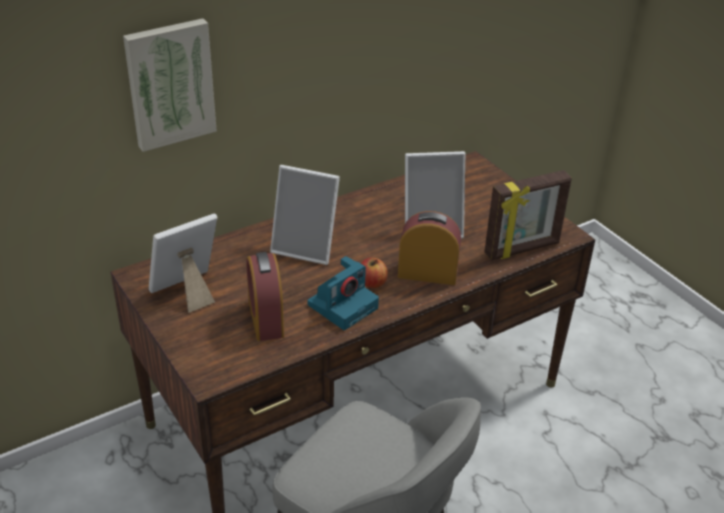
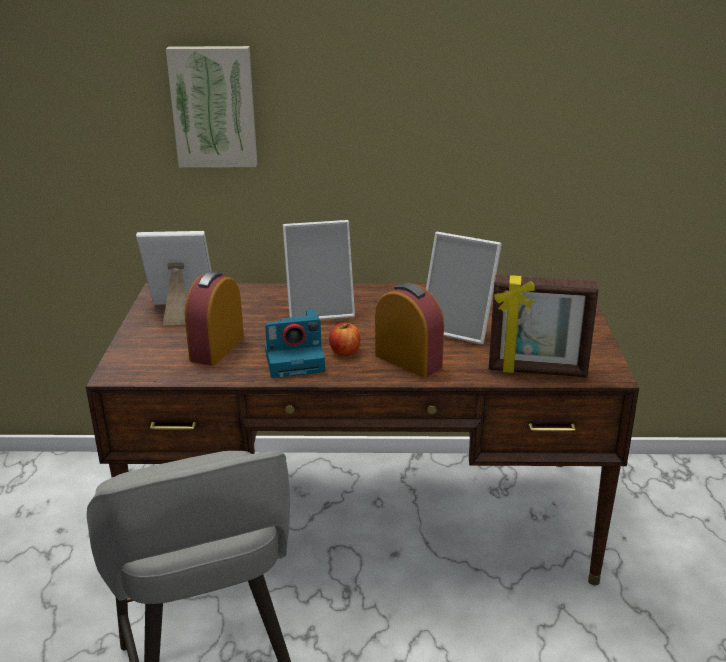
camera: 35 degrees right, 10 degrees down
(306, 247) = (320, 310): picture frame -> picture frame turned 60 degrees counterclockwise

